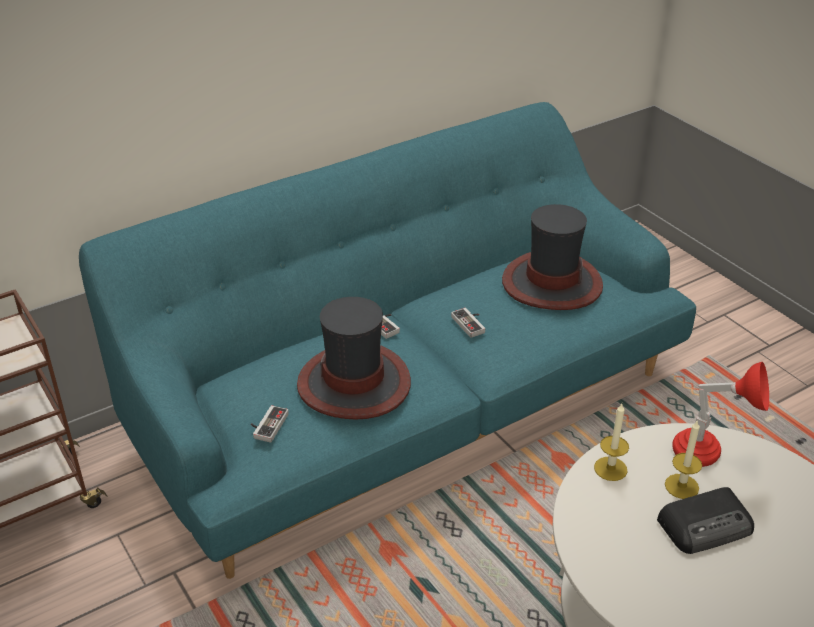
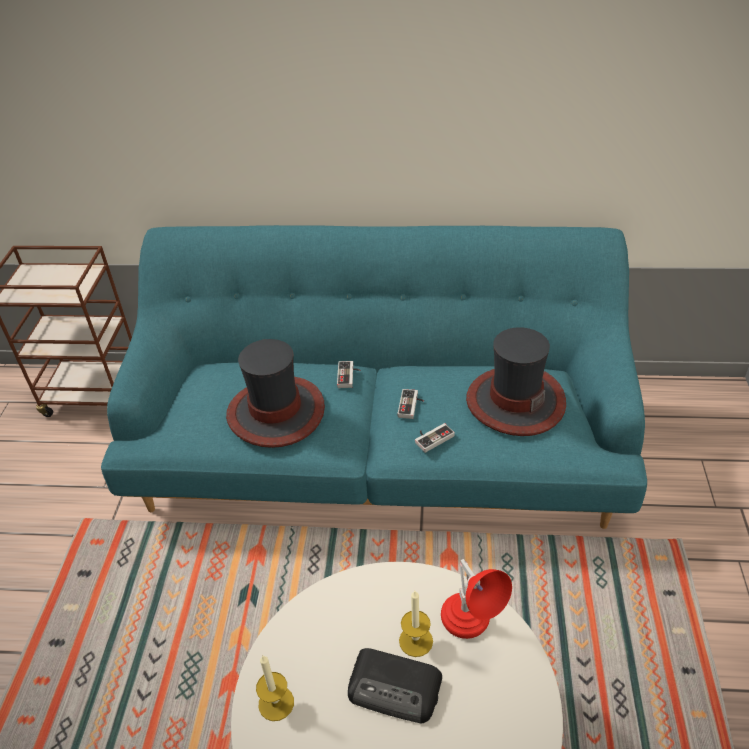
camera: 40 degrees right, 5 degrees up
(267, 425) = (191, 414): game controller -> game controller (432, 437)
(610, 469) = (376, 588): candle -> candle (276, 703)

